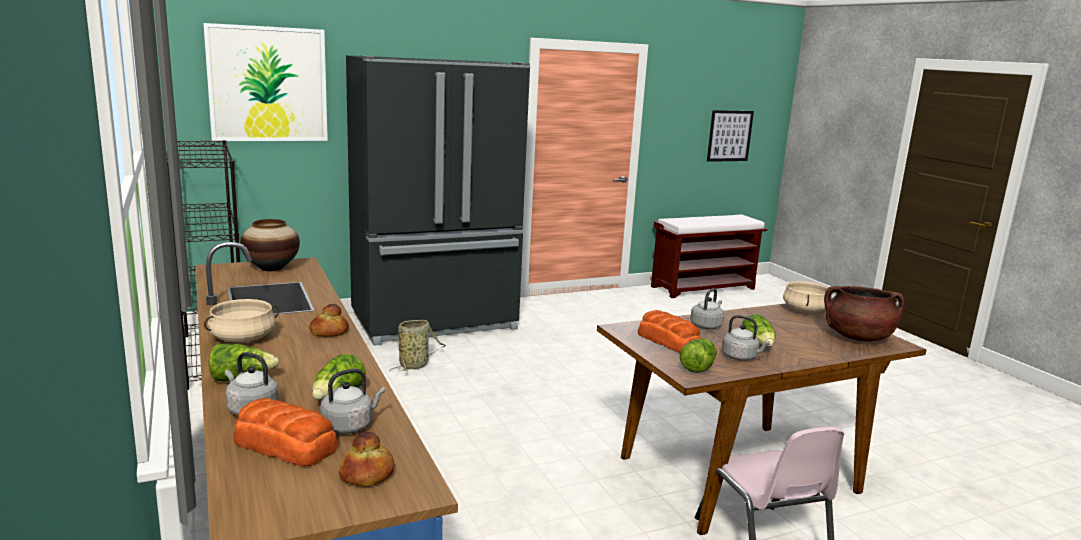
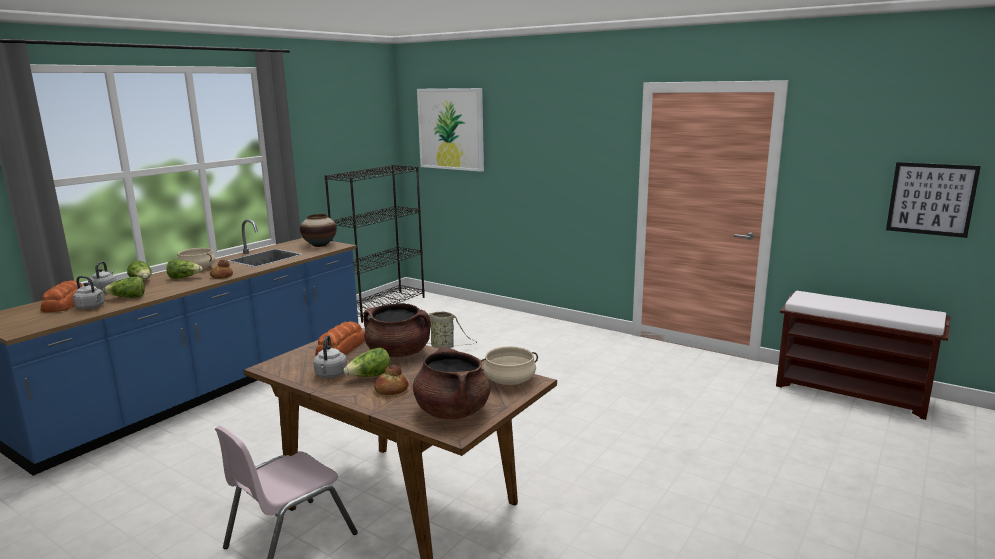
camera: 60 degrees right, 0 degrees up
(368, 474) = (36, 321): bread -> bread (391, 390)
(436, 322) = (525, 329): black fridge -> none
(697, 366) = (293, 365): lettuce -> lettuce (184, 278)
(706, 326) = (398, 353): grey kettle -> brown cooking pot

